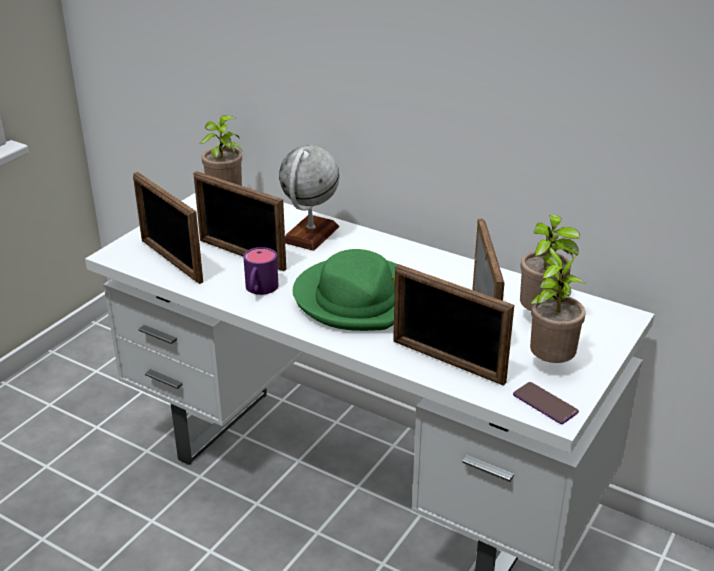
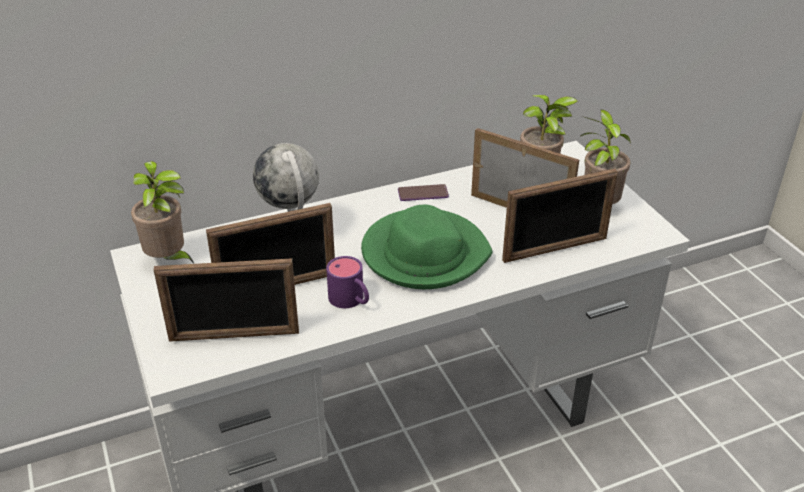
camera: 55 degrees left, 5 degrees up
(545, 404) = (641, 231): phone -> phone (423, 193)

